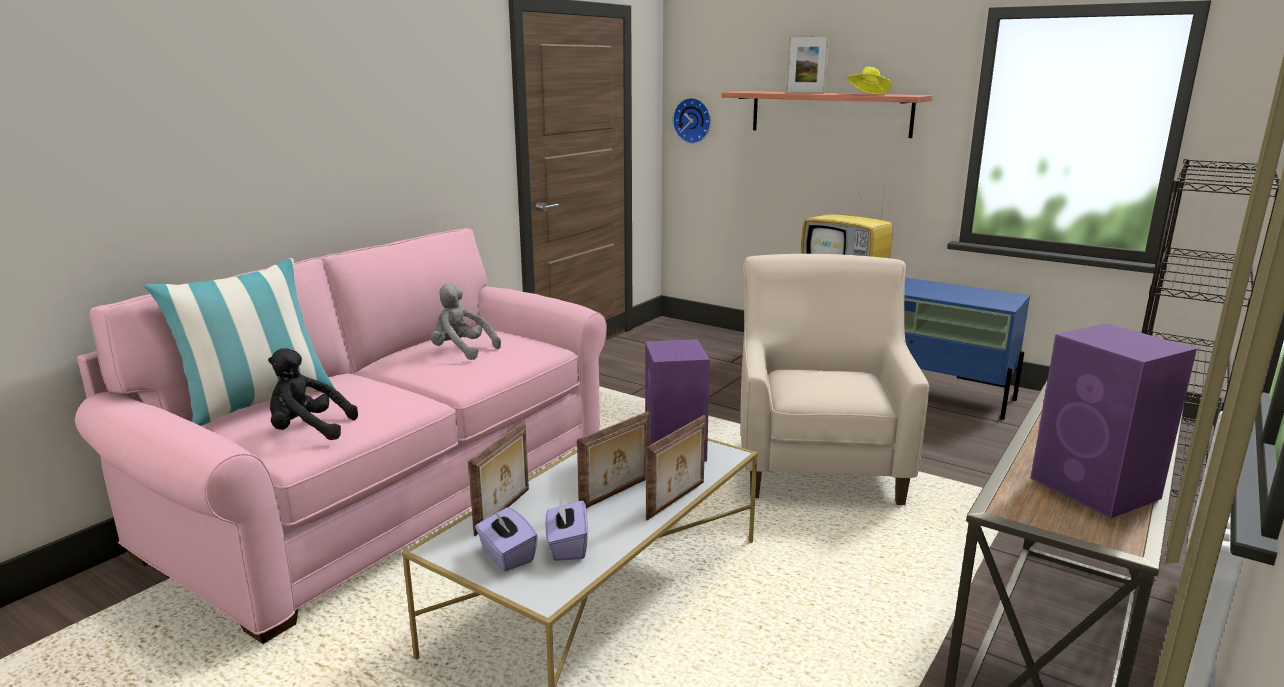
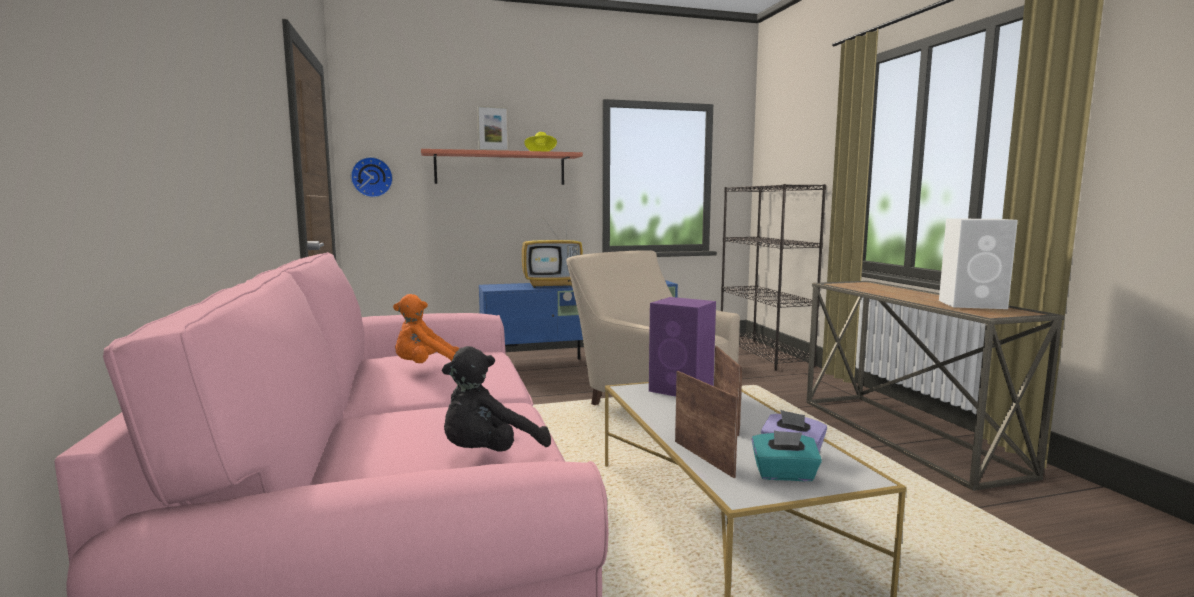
camera: 50 degrees left, 10 degrees down
(258, 403) = (347, 462): pillow -> none
(461, 351) = (427, 369): grey plush toy -> orange plush toy
(506, 555) = (784, 475): purple tissue box -> turquoise tissue box
(677, 500) = (760, 408): picture frame -> none
(1097, 489) = (973, 304): purple speaker -> white speaker

